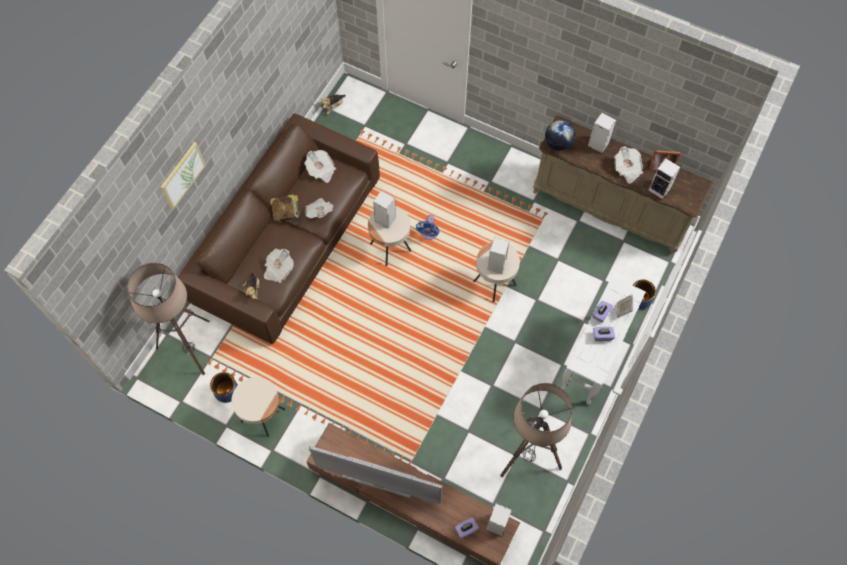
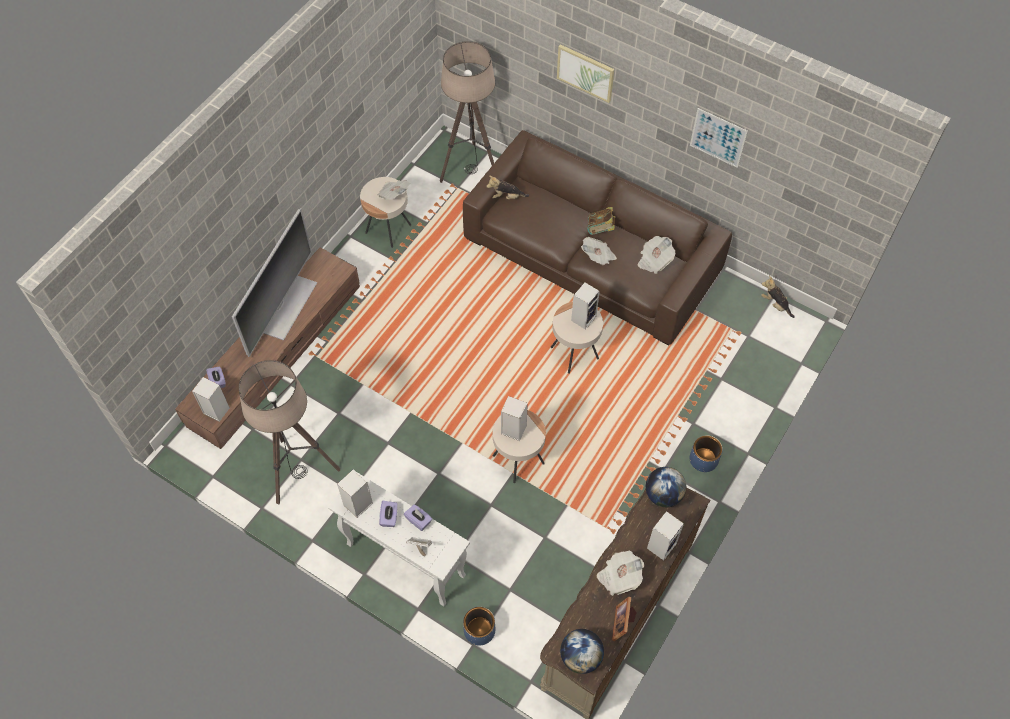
camera: 95 degrees right, 5 degrees down
(226, 391) = (419, 199): blue planter -> blue planter (703, 459)
(258, 76) = (718, 138): none -> picture
(278, 269) = (528, 218): newspaper -> newspaper (394, 194)
(428, 234) = (590, 394): blue fan -> none
(660, 189) = (585, 615): speaker -> speaker (357, 505)
(690, 191) = (580, 657): none -> globe

